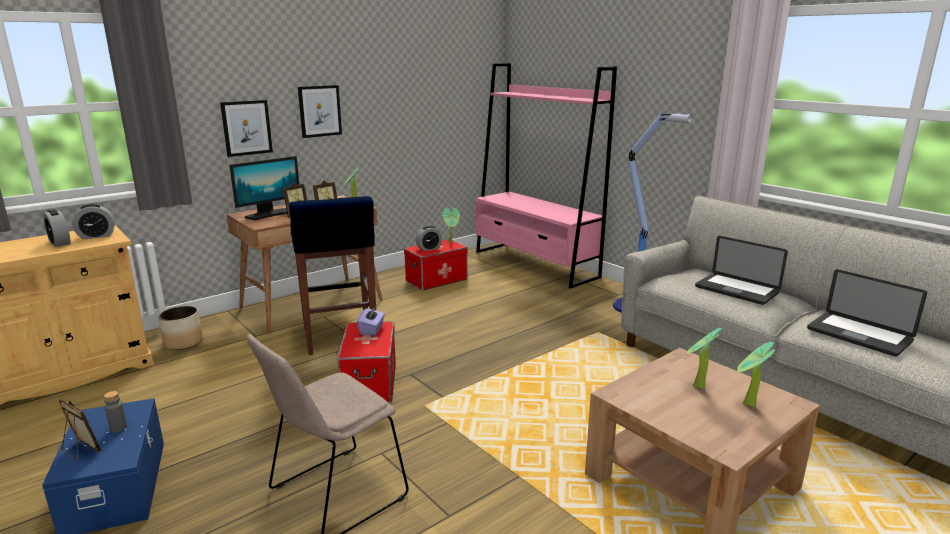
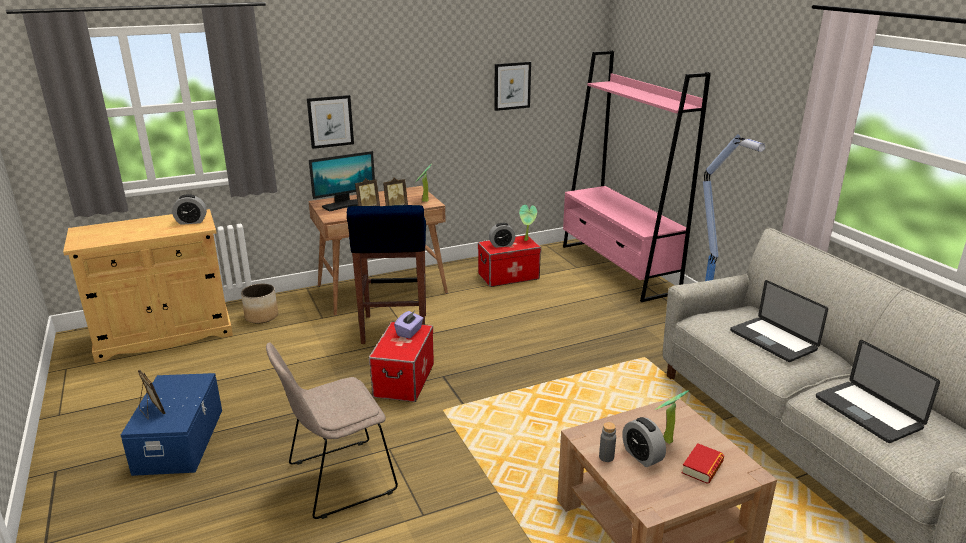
camera: 15 degrees right, 5 degrees up
(60, 243) = (162, 227): alarm clock -> alarm clock (642, 456)
(118, 428) = (182, 396): grey bottle -> grey bottle (606, 457)
(320, 111) = (402, 104): picture -> picture (512, 86)
(747, 405) = (702, 467): potted plant -> book

